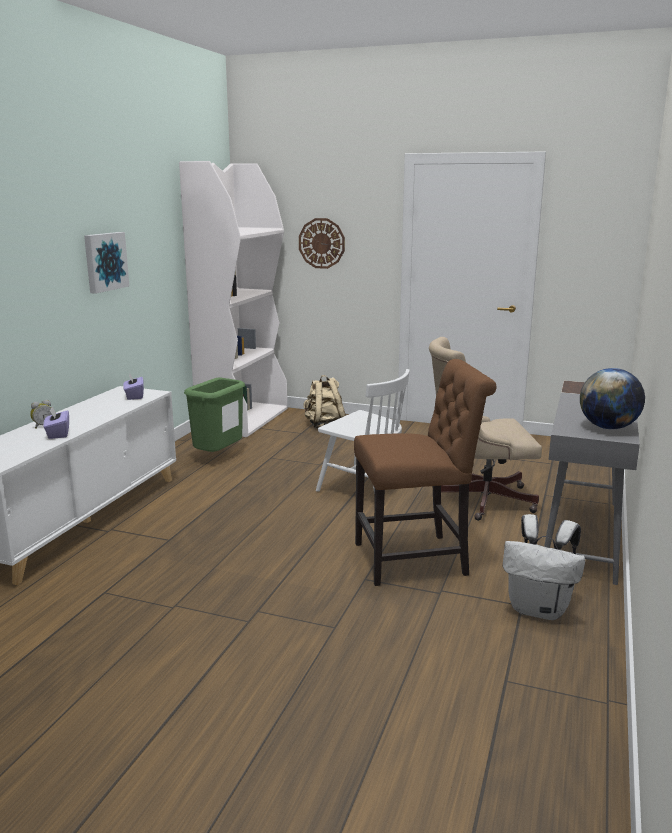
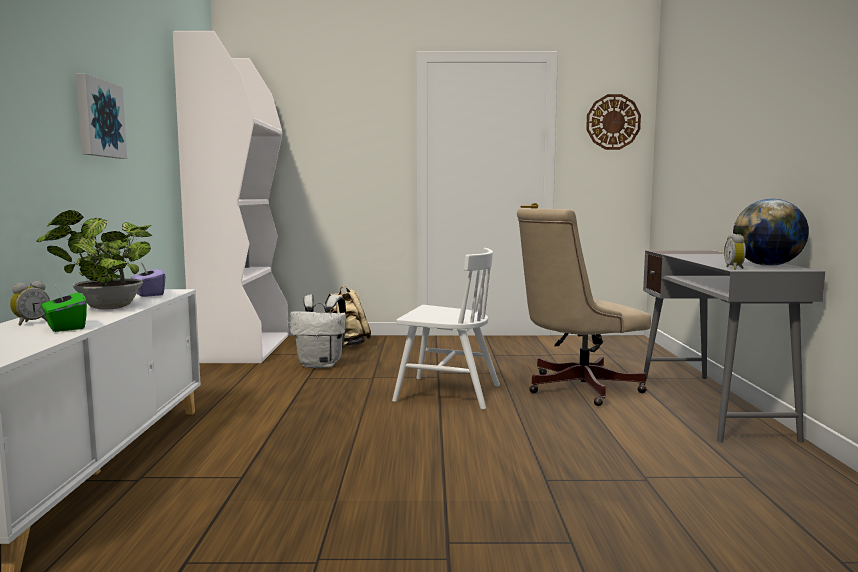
camera: 20 degrees left, 10 degrees down
(58, 434) = (65, 327): purple tissue box -> green tissue box
(95, 412) = (105, 308): none -> potted plant
(219, 457) = (241, 384): green trash can -> none
(321, 243) = (326, 146): wall clock -> wall clock (613, 122)
(416, 559) = (580, 450): brown chair -> none
(539, 609) = (767, 477): white backpack -> white backpack (321, 365)
(565, 430) = (735, 268): none -> alarm clock

